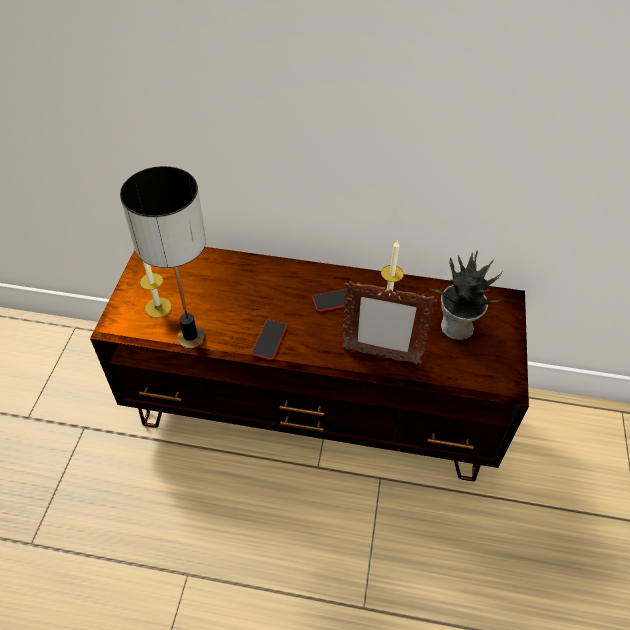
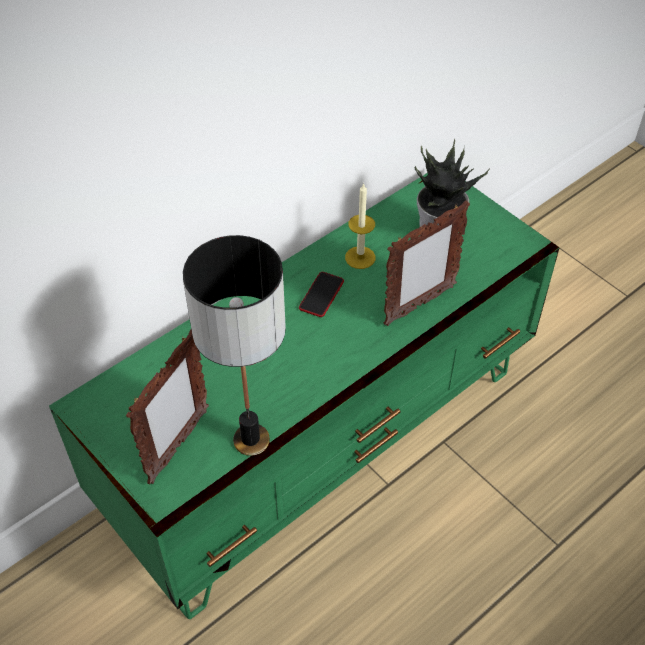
camera: 50 degrees left, 0 degrees up
(158, 307) = (178, 446): candle -> picture frame
(269, 340) = (320, 376): phone -> none
(314, 411) = (323, 444): brown tv stand -> green tv stand

